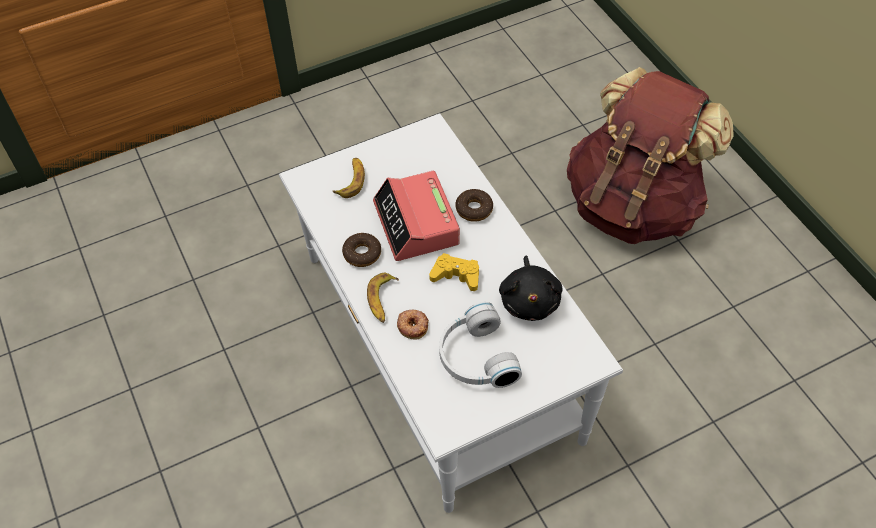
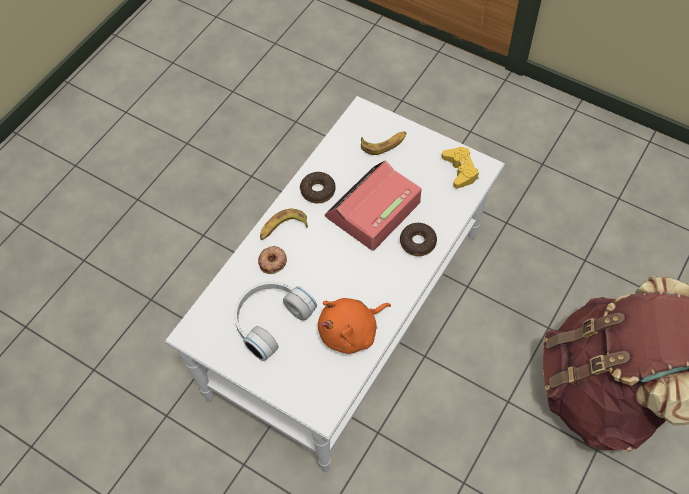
camera: 60 degrees right, 5 degrees up
(456, 275) = (340, 265): yellow game controller -> yellow game controller (460, 170)
(529, 300) = (351, 331): black plush toy -> orange plush toy

